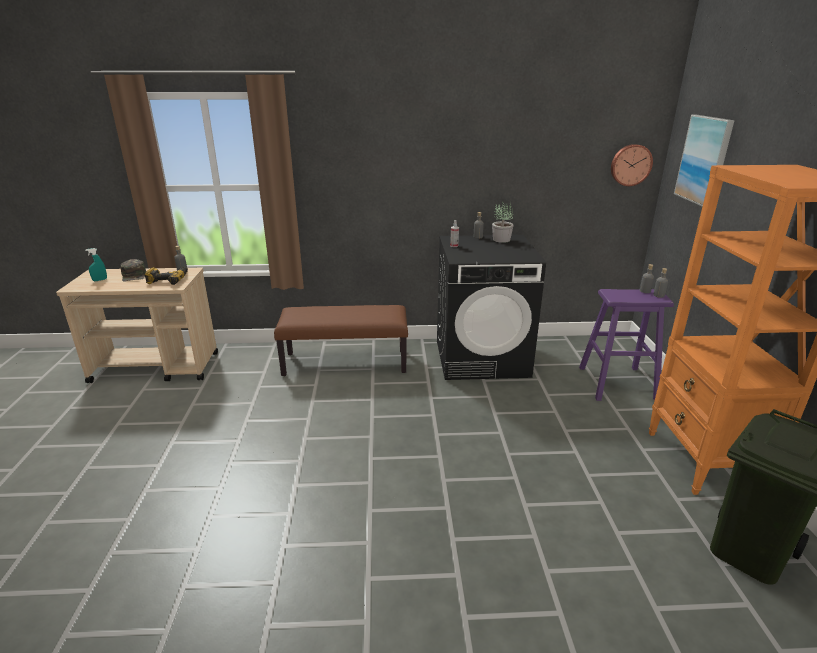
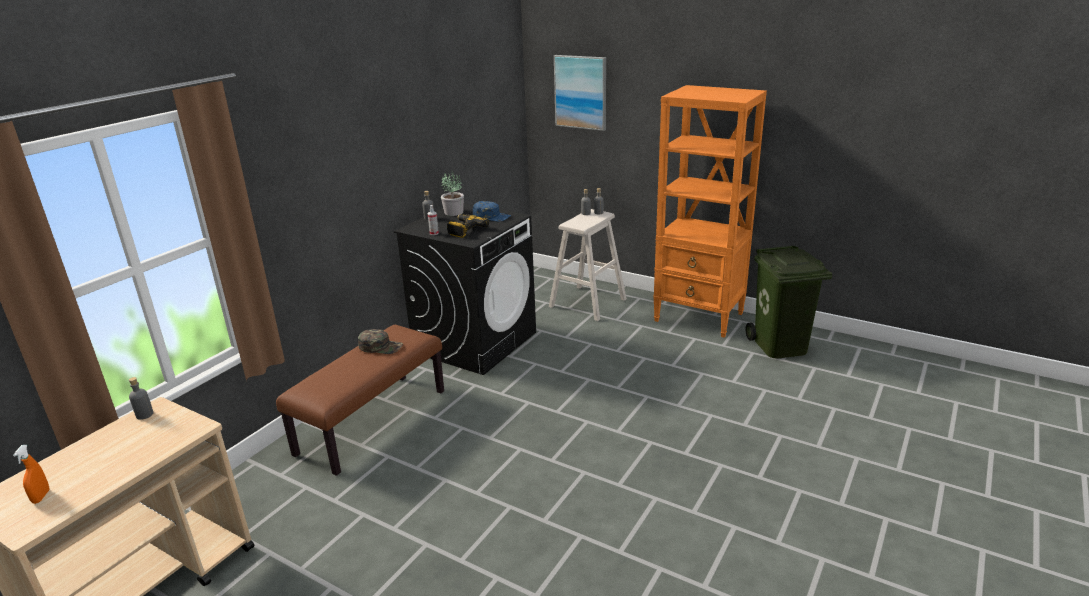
camera: 55 degrees left, 0 degrees up
(100, 280) = (41, 497): turquoise spray bottle -> orange spray bottle
(134, 275) = (83, 460): green cap -> green cap (380, 346)
(168, 280) = (161, 431): power drill -> power drill (464, 230)
(517, 251) = (491, 216): none -> blue cap
(616, 383) = (587, 303): purple stool -> beige stool
(630, 165) = (508, 108): wall clock -> none

